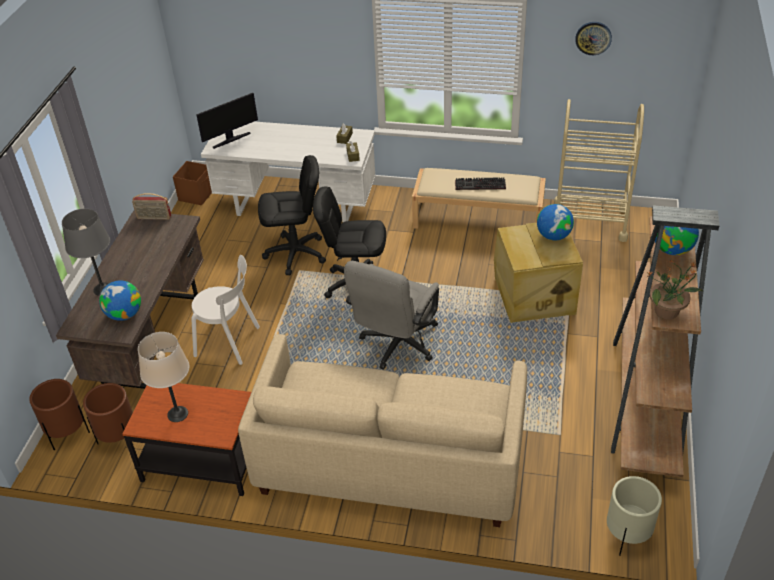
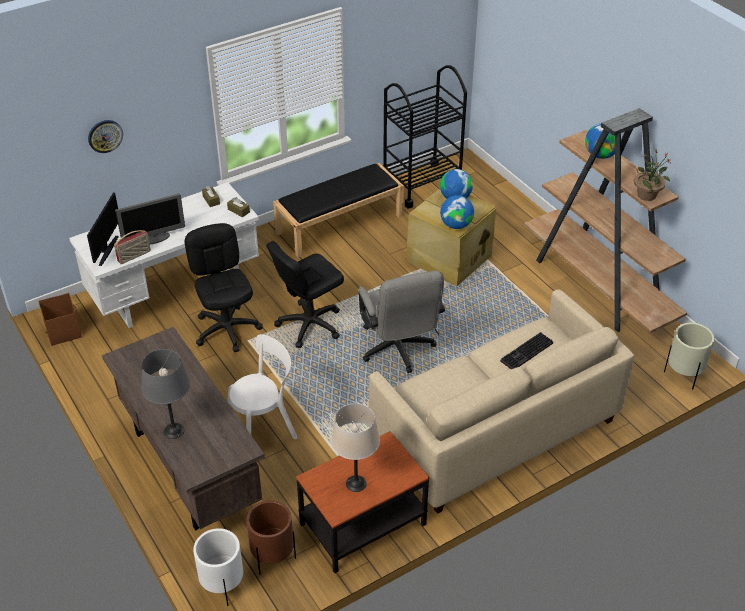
camera: 45 degrees left, 0 degrees up
(68, 434) = (222, 586): brown planter -> white planter
(124, 314) = (225, 437): globe -> globe (456, 225)
(154, 217) = (132, 350): radio -> radio (134, 256)
(270, 147) = (154, 238): none -> monitor
(296, 254) = (227, 329): black office chair -> black office chair turned 60 degrees counterclockwise
(479, 185) = (342, 191): keyboard -> keyboard (527, 353)
(479, 218) = (340, 223): beige bench -> black bench
(589, 221) = (421, 184): beige cart -> black cart
(593, 38) = (395, 23): wall clock -> wall clock (105, 136)

